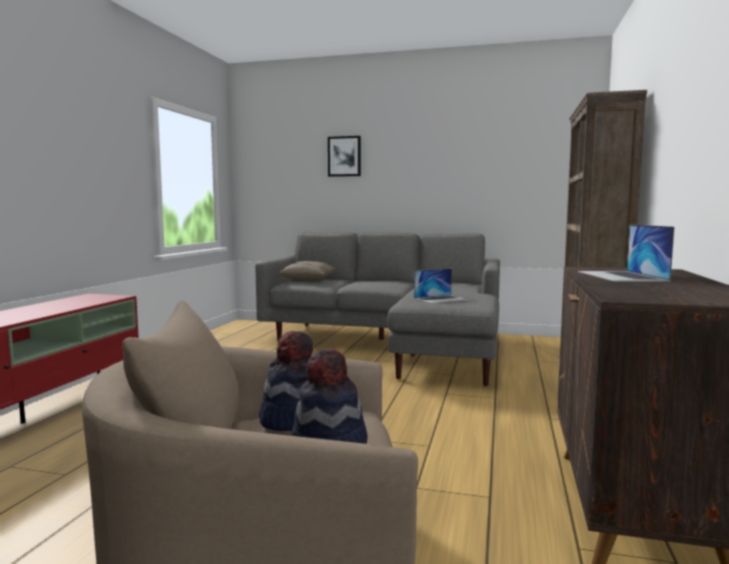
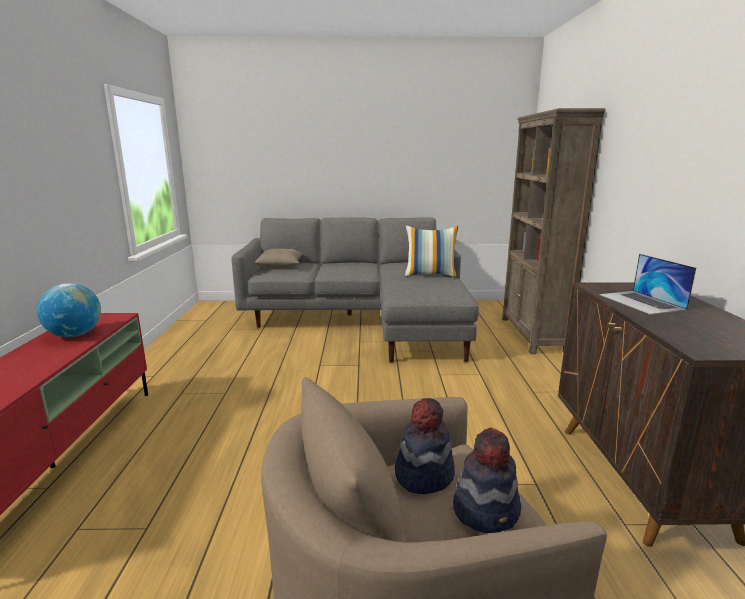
camera: 15 degrees left, 10 degrees up
(68, 304) = (74, 335): none -> globe
(344, 156) = (300, 142): picture -> none
(441, 299) = (423, 289): laptop -> none
(463, 290) = (430, 274): none -> pillow

